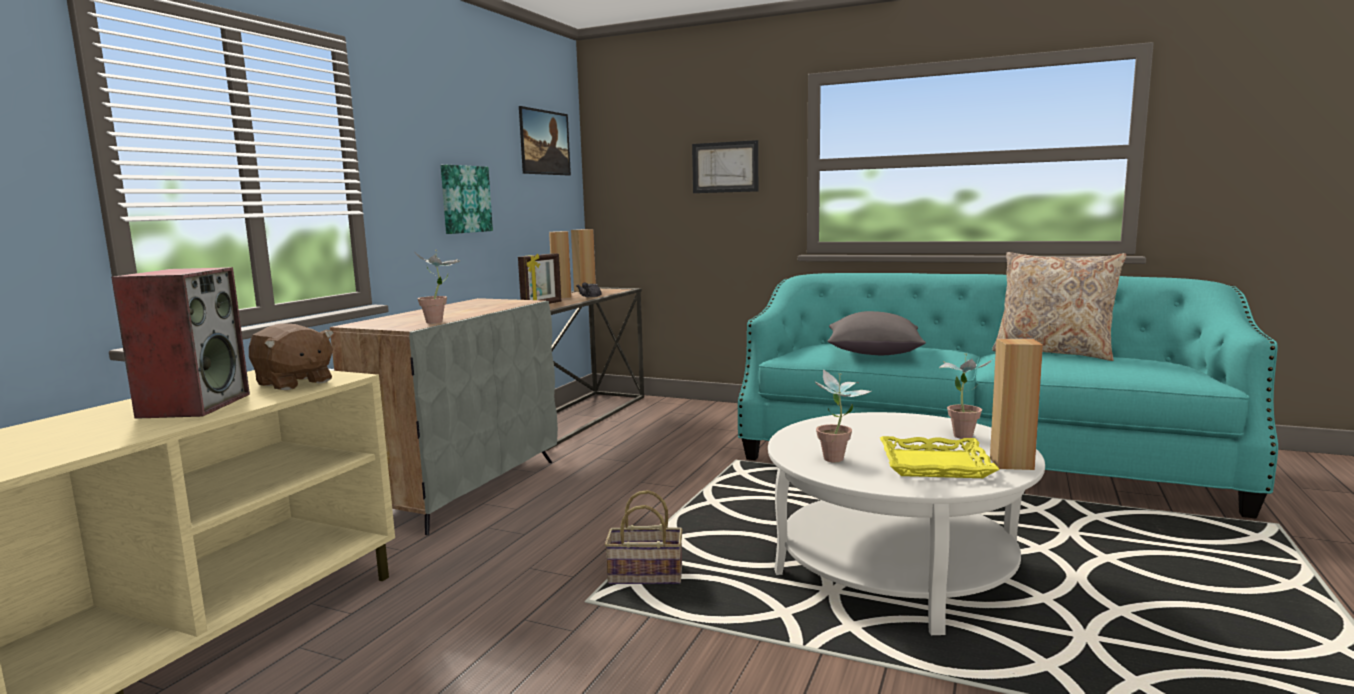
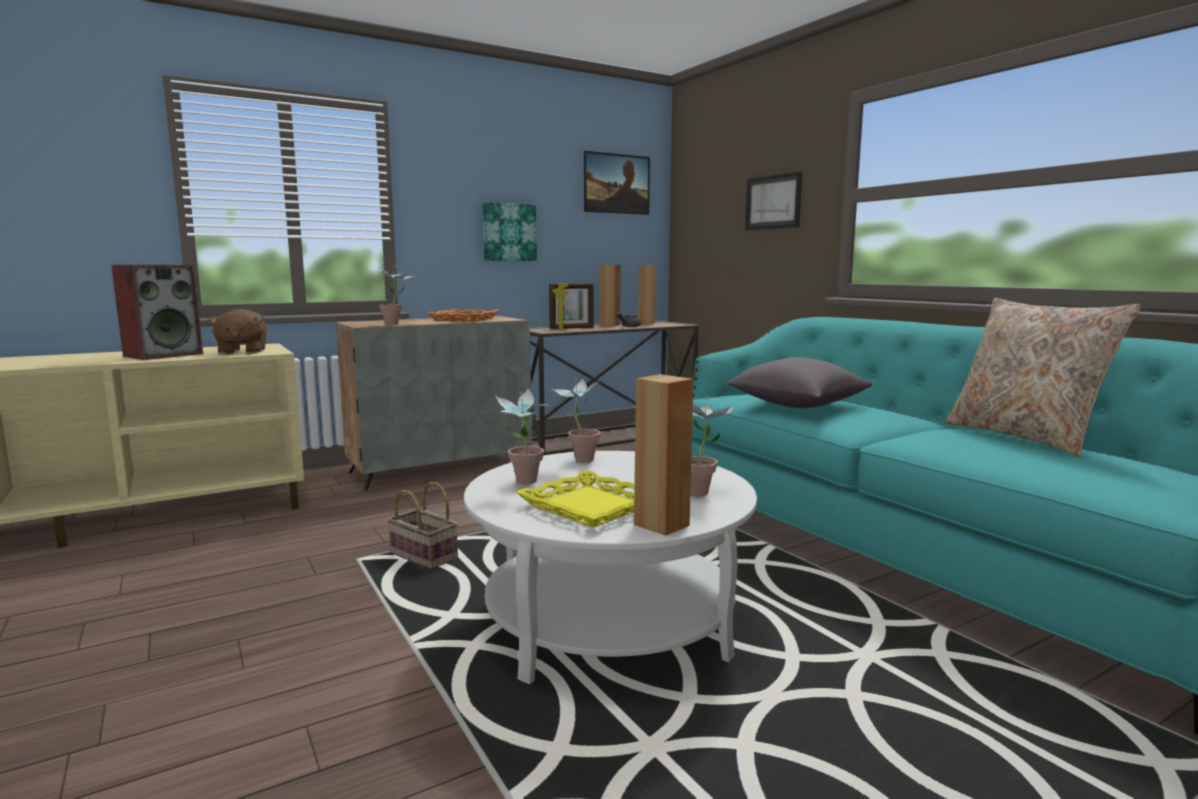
camera: 35 degrees right, 0 degrees up
(474, 306) = (464, 319): none -> orange tray
(812, 432) = (577, 460): none -> potted plant

